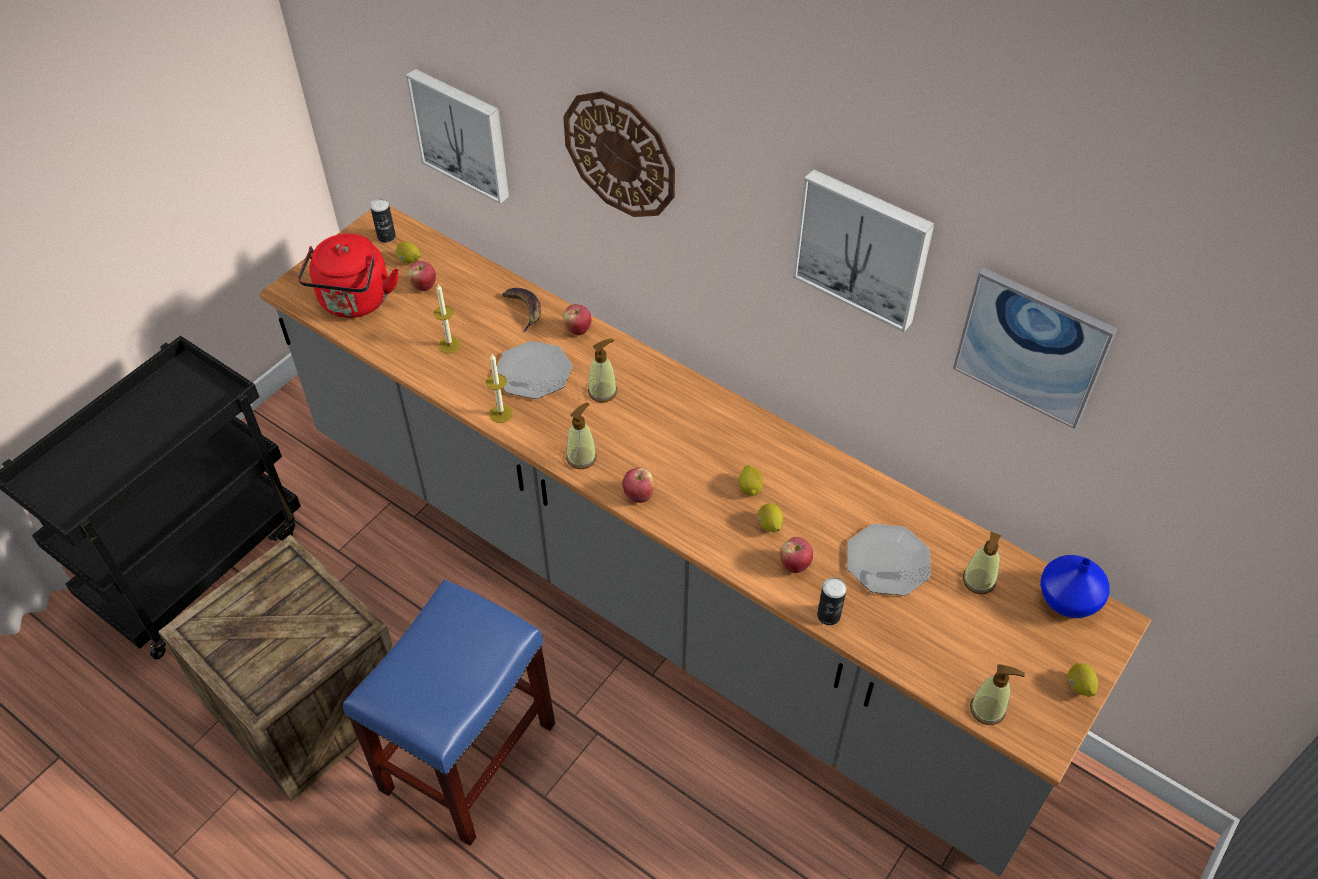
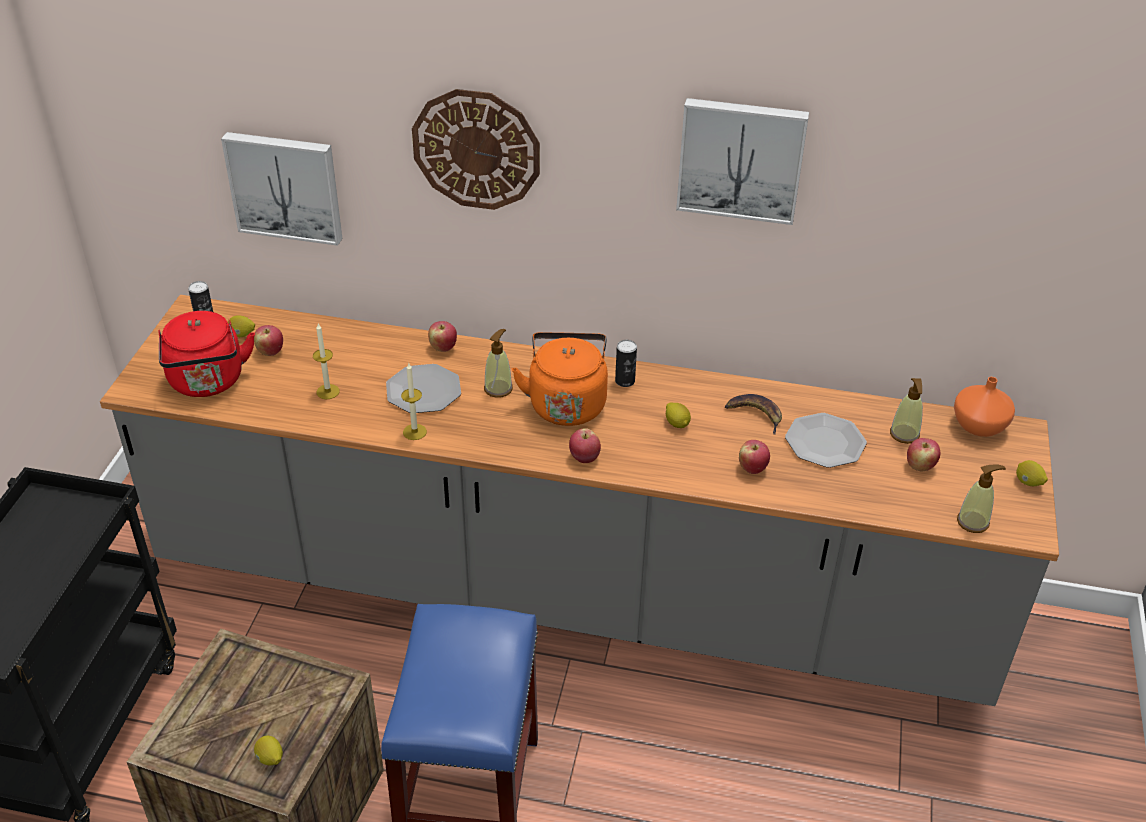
camera: 25 degrees left, 10 degrees down
(524, 310) = (381, 345): banana -> banana (755, 415)
(581, 457) = (513, 444): soap dispenser -> none
(657, 429) = (566, 403): none -> orange kettle
(769, 525) = (712, 446): lemon -> lemon (270, 759)
(828, 615) = (805, 496): can -> can (625, 381)
(971, 624) = (920, 466): none -> apple
(1032, 346) = (910, 198): picture -> none
(1069, 600) = (980, 425): blue vase -> orange vase

